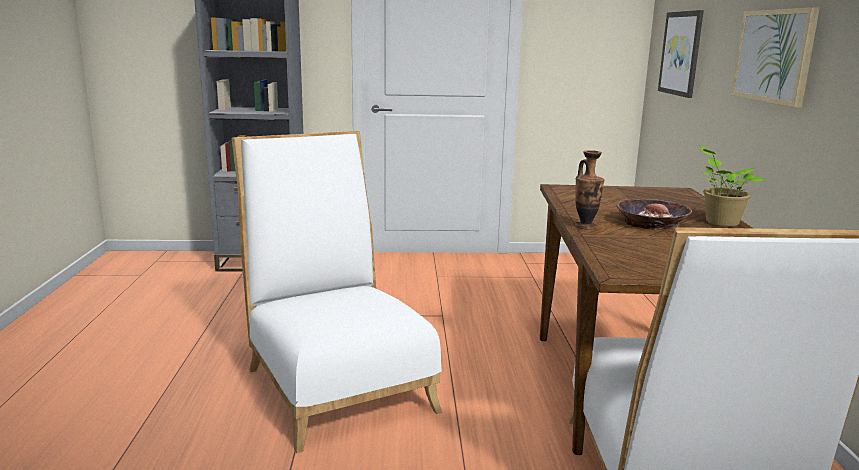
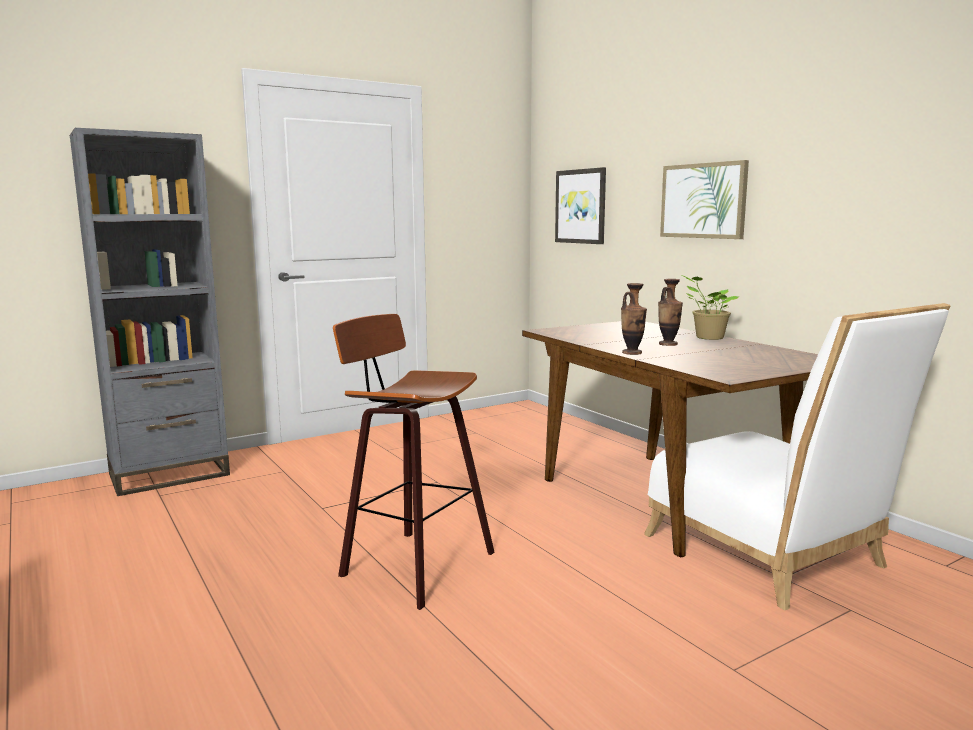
camera: 30 degrees left, 5 degrees down
(335, 383) = (412, 564): white chair -> stool
(651, 223) = (668, 344): bowl -> vase

